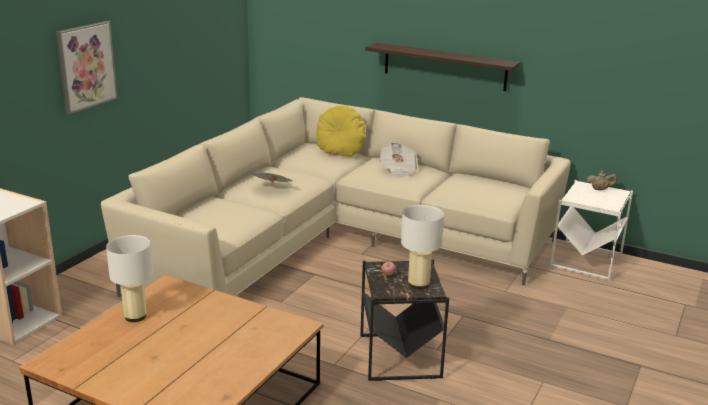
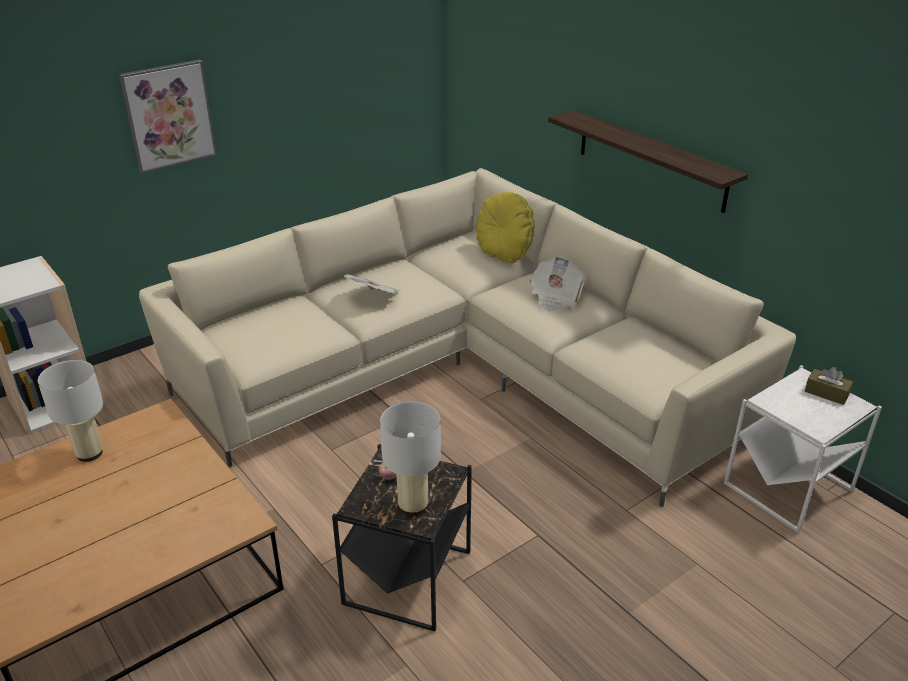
camera: 25 degrees right, 10 degrees up
(600, 189) = (826, 393): beige teapot -> brown tissue box

